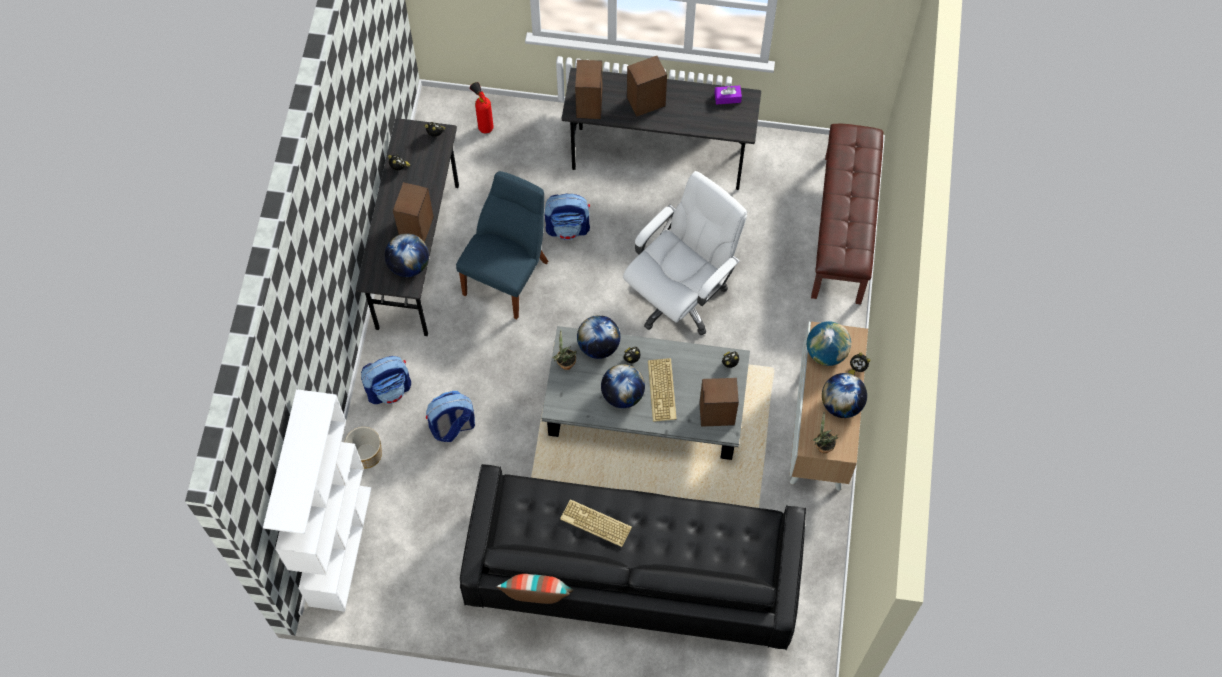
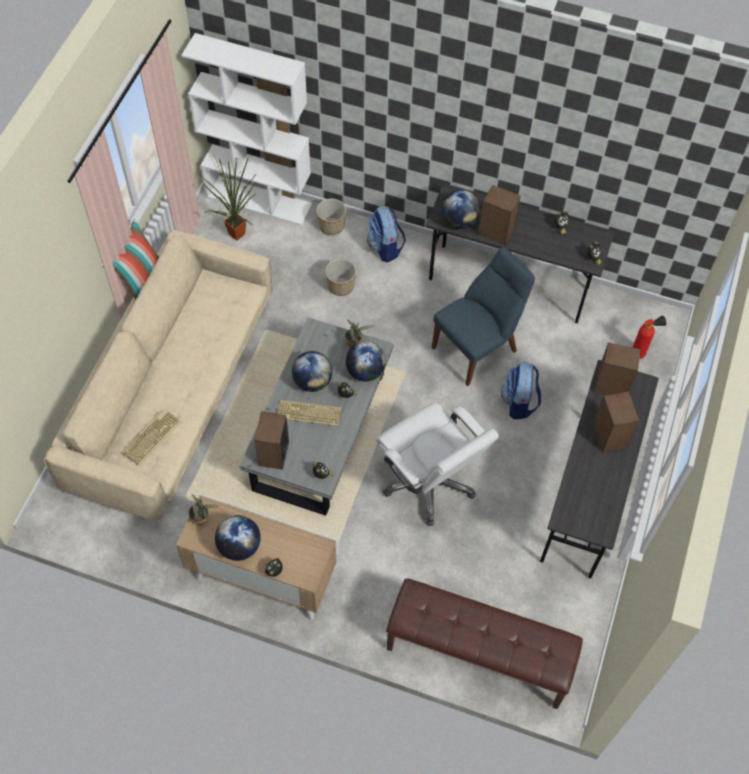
camera: 100 degrees right, 5 degrees down
(395, 561) = (235, 233): none -> potted plant
(452, 427) = (340, 285): backpack -> planter
(508, 275) = (478, 348): blue chair -> blue chair turned 75 degrees counterclockwise
(594, 524) = (201, 342): keyboard -> keyboard (151, 436)
(633, 571) = (174, 393): black sofa -> beige sofa
(727, 98) = (606, 513): purple tissue box -> none
(826, 353) = (297, 546): globe -> none

